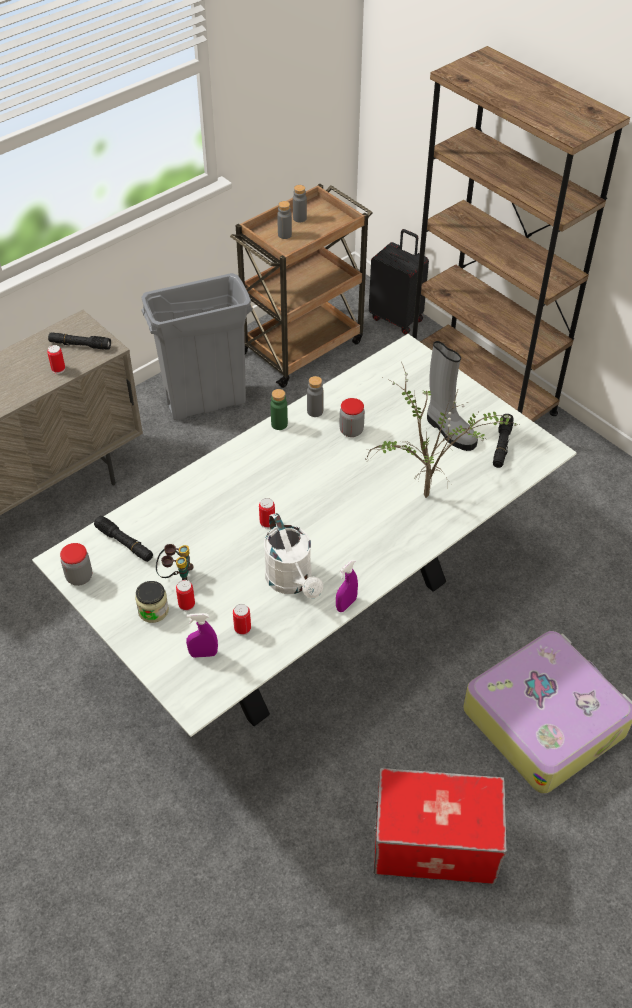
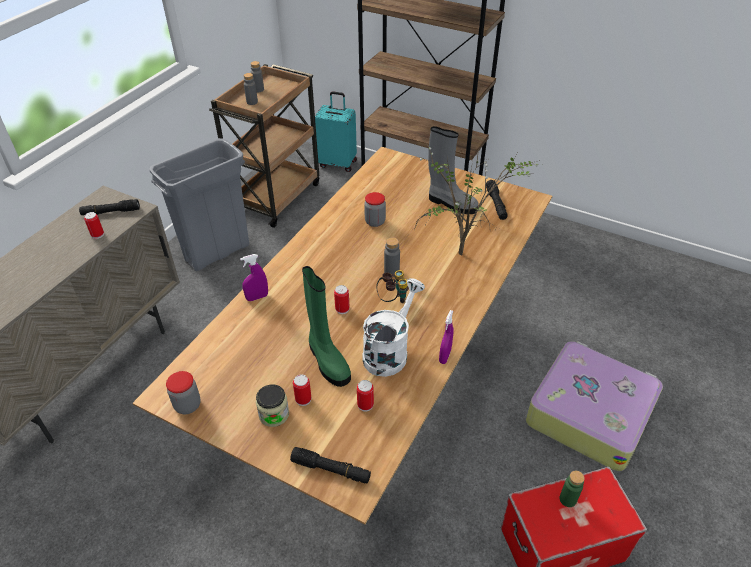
camera: 20 degrees left, 5 degrees down
(124, 543) = (219, 362): black flashlight -> black flashlight (331, 470)
(176, 574) = (280, 375): binoculars -> binoculars (392, 299)
(203, 654) = (340, 439): purple spray bottle -> purple spray bottle (257, 297)
(227, 573) = (327, 361): none -> green boot
(279, 424) = (313, 231): green bottle -> green bottle (568, 499)
(292, 582) = (389, 351): white watering can -> white watering can turned 105 degrees counterclockwise
(315, 411) = (338, 215): grey bottle -> grey bottle (391, 271)
(315, 615) = (376, 388): white dining table -> brown dining table
(397, 318) = (338, 163): black suitcase -> turquoise suitcase

